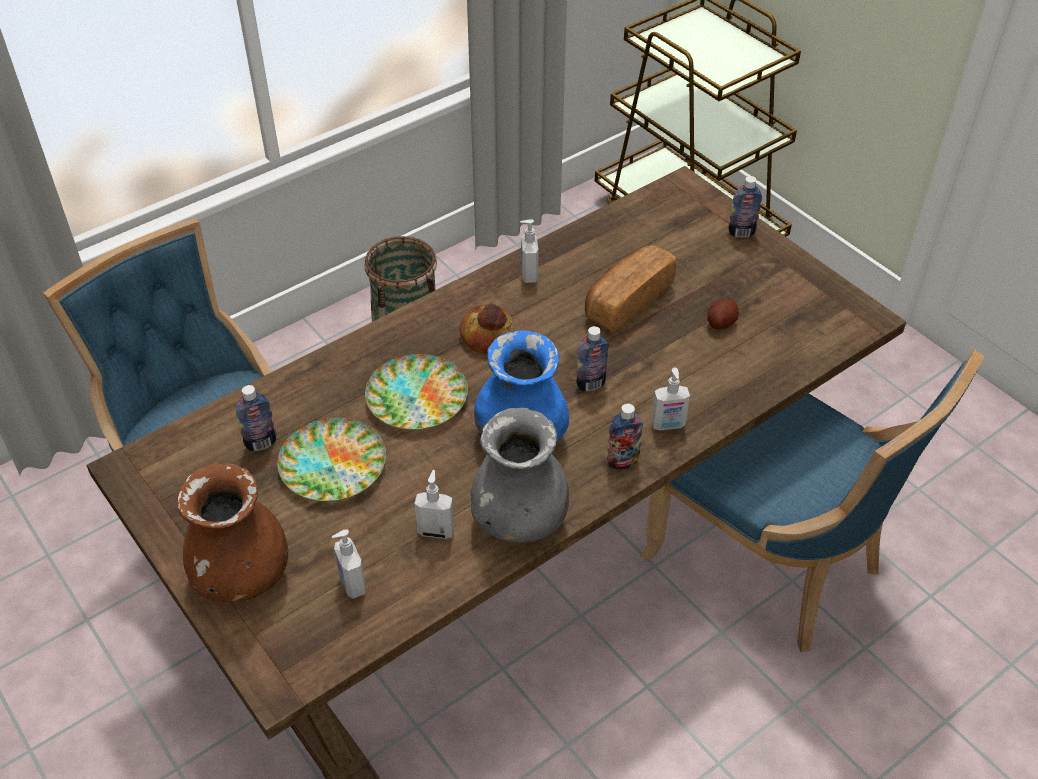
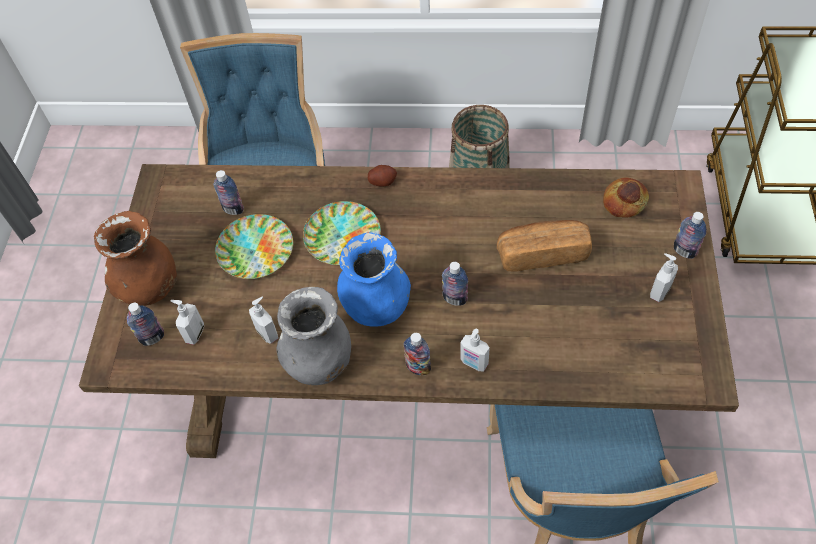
camera: 45 degrees right, 10 degrees up
(306, 621) = (152, 338): none -> bottle
(487, 335) = (426, 220): bread -> bread (624, 202)
(528, 275) = (496, 192): soap dispenser -> soap dispenser (659, 291)
(721, 322) = (591, 312): potato -> potato (382, 181)

